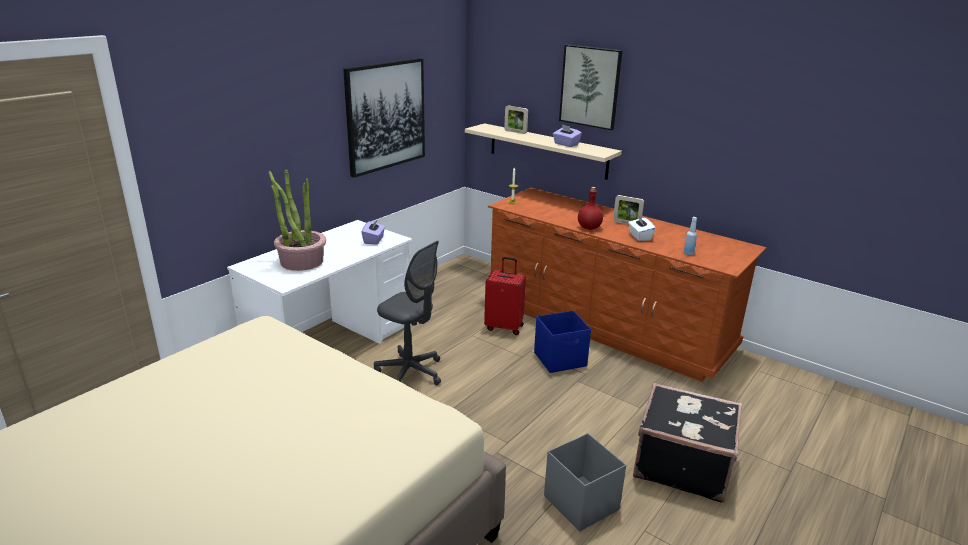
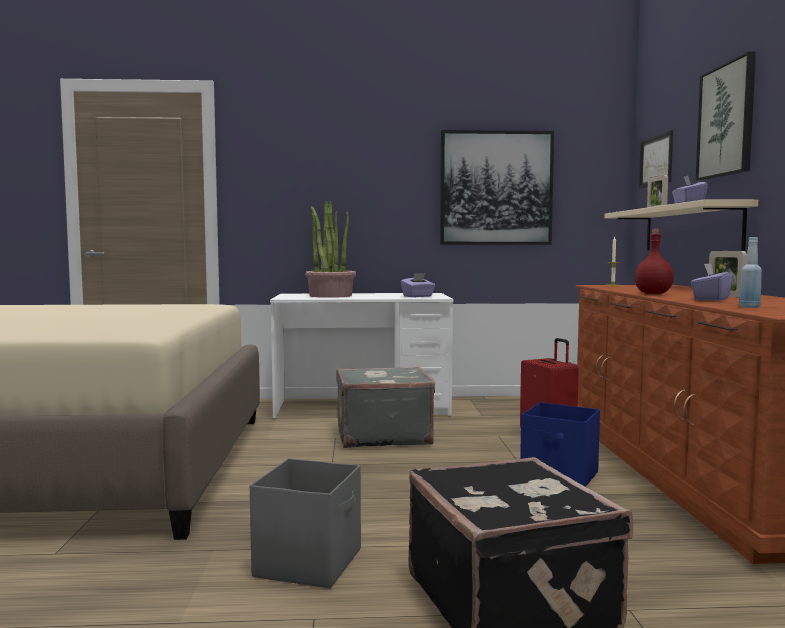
camera: 50 degrees right, 20 degrees down
(410, 372) = (382, 436): grey office chair -> grey suitcase
(501, 86) = (656, 160): none -> picture
(639, 236) = (710, 299): white tissue box -> purple tissue box

